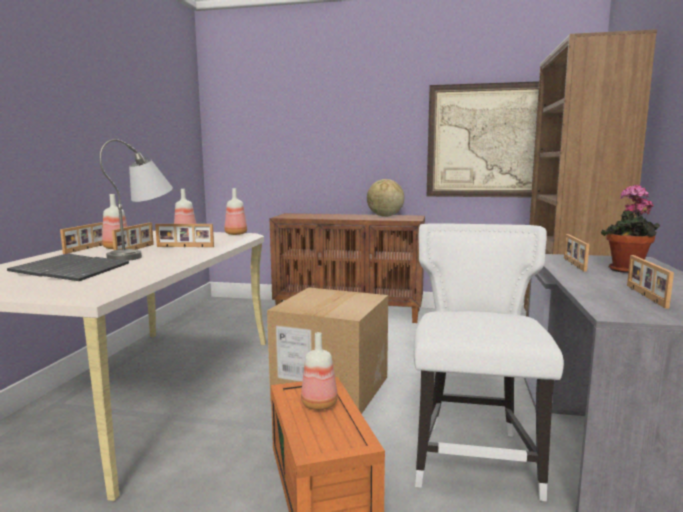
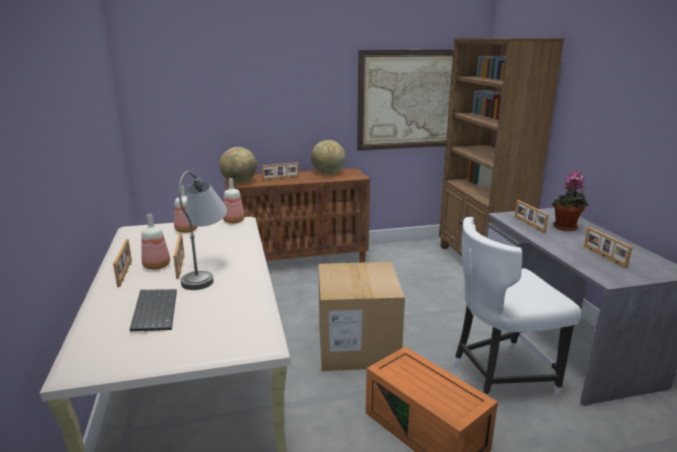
camera: 25 degrees left, 10 degrees up
(88, 270) = (201, 311): keyboard -> none
(185, 247) = (223, 252): picture frame -> picture frame (281, 179)
(288, 216) = (239, 182): none -> globe
(319, 403) = (419, 375): bottle -> none
(475, 458) = (499, 378): white chair -> white chair turned 90 degrees counterclockwise

